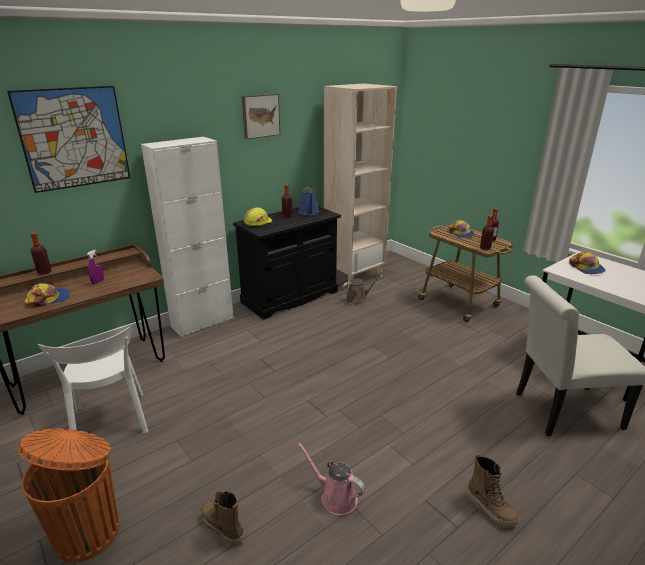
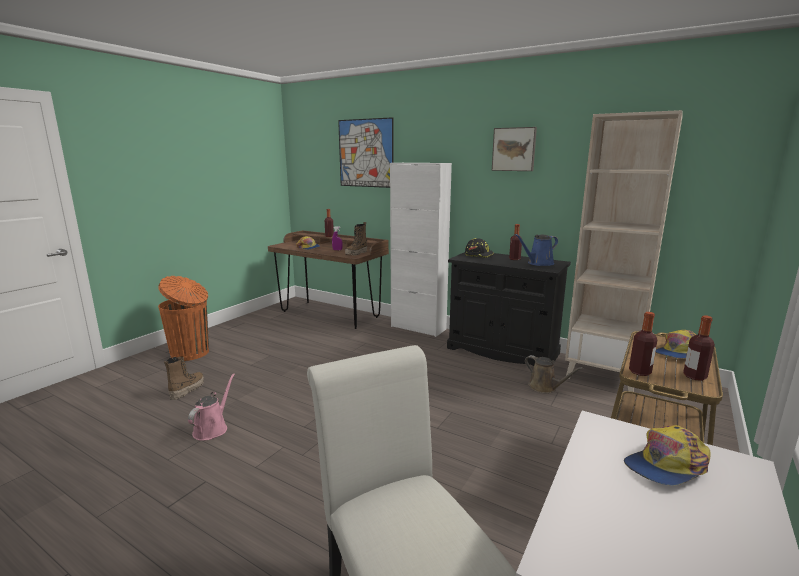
camera: 70 degrees right, 10 degrees down
(110, 423) = (282, 333): white chair -> none
(258, 223) = (479, 255): yellow hard hat -> black hard hat
(490, 509) = (187, 533): boot -> boot (356, 253)

